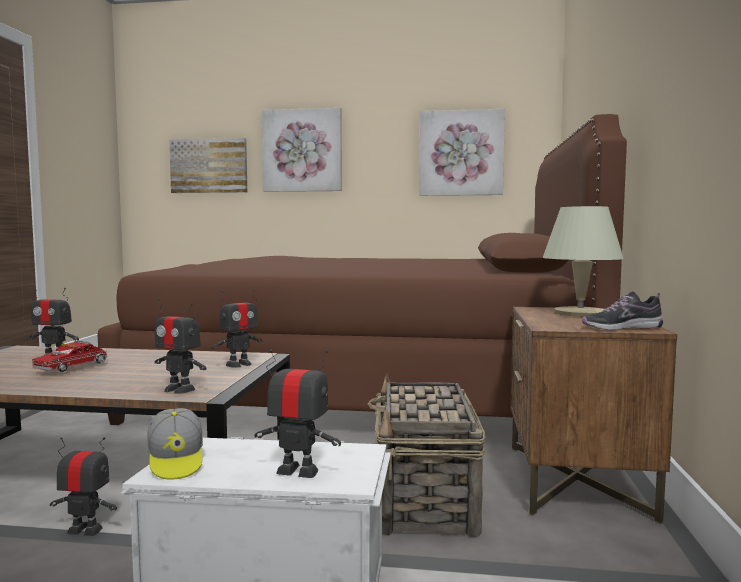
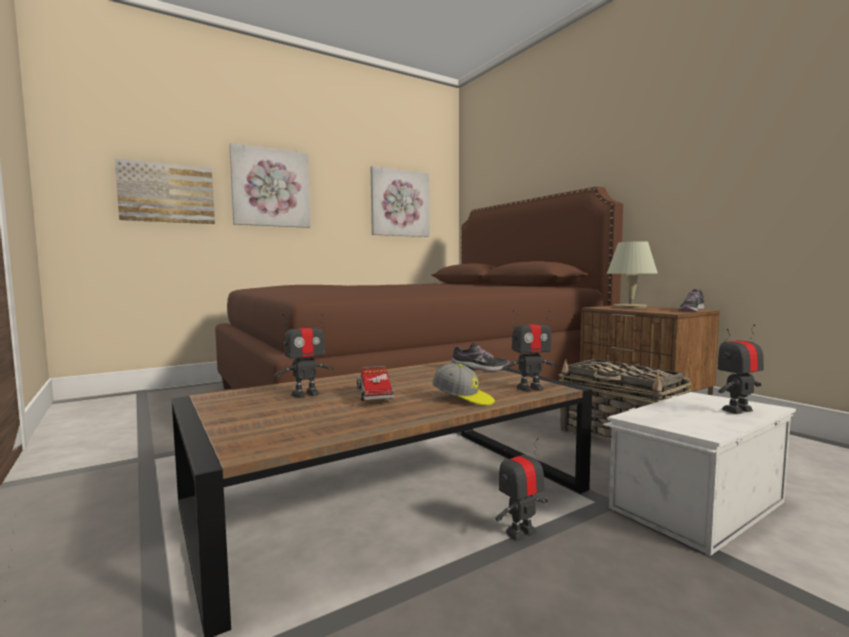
camera: 40 degrees left, 0 degrees up
(176, 461) = (684, 425): cap -> cap (463, 399)
(239, 364) = (480, 369): toy robot -> shoe

